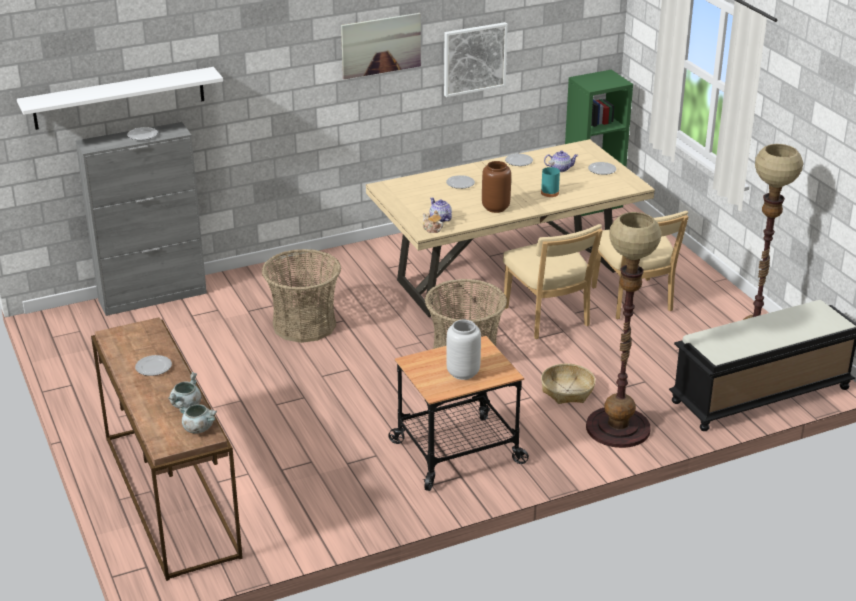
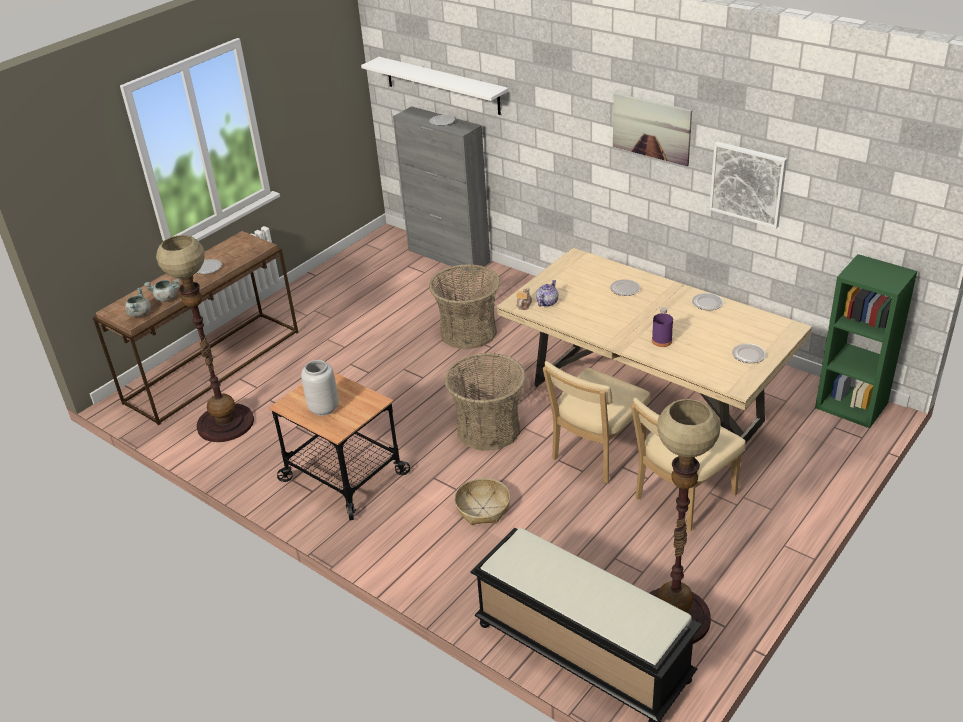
camera: 65 degrees right, 5 degrees up
(496, 208) = (597, 323): brown vase -> none
(549, 193) = (661, 341): turquoise bottle -> purple bottle
(560, 169) = (720, 330): teapot -> none
(617, 428) = (444, 561): floor lamp -> floor lamp (225, 423)

